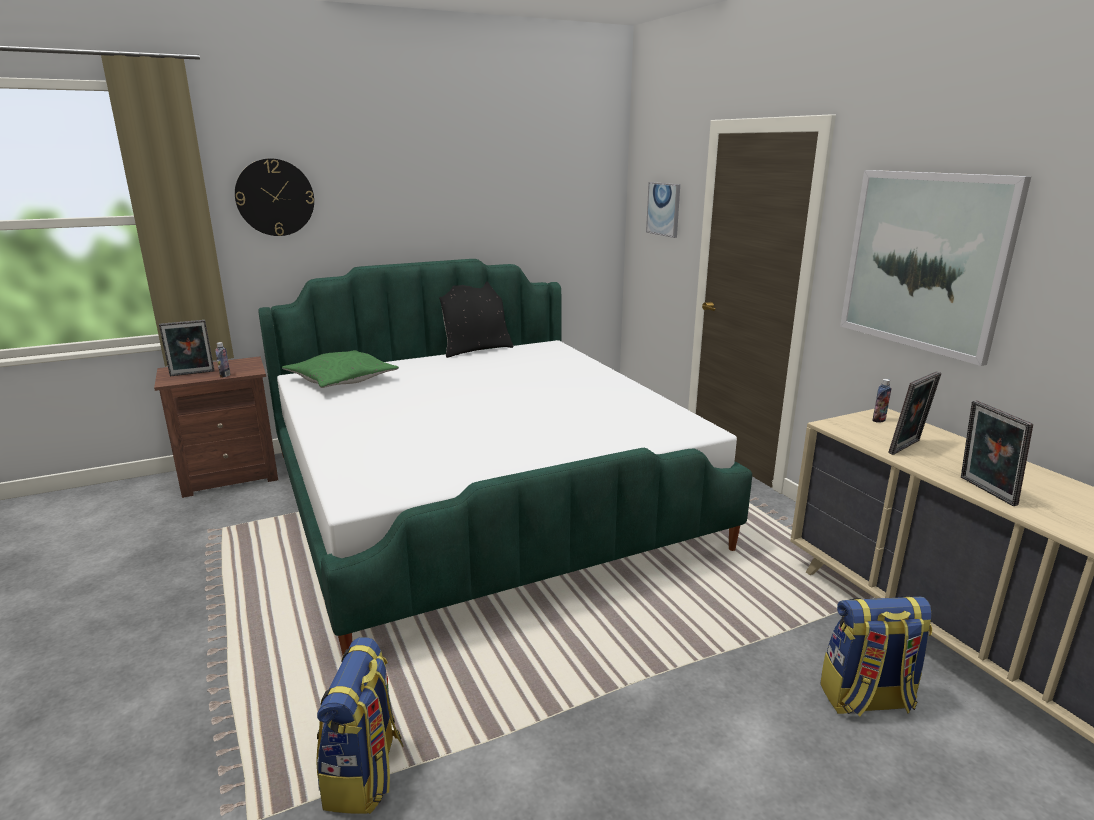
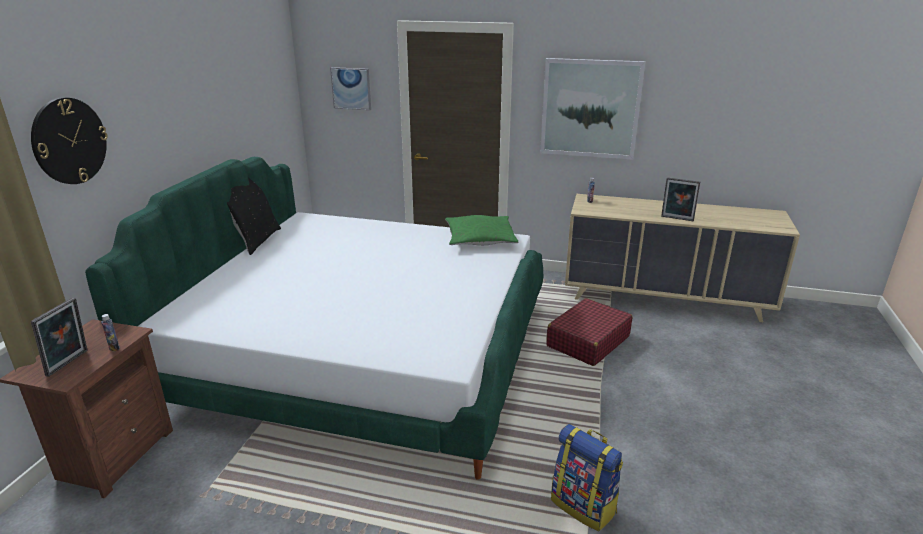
camera: 50 degrees left, 5 degrees up
(341, 380) = (211, 306): green pillow -> green pillow (480, 239)
(723, 626) = (587, 341): none -> red suitcase
(866, 699) = (667, 337): backpack -> none
(907, 448) = (624, 210): picture frame -> none

